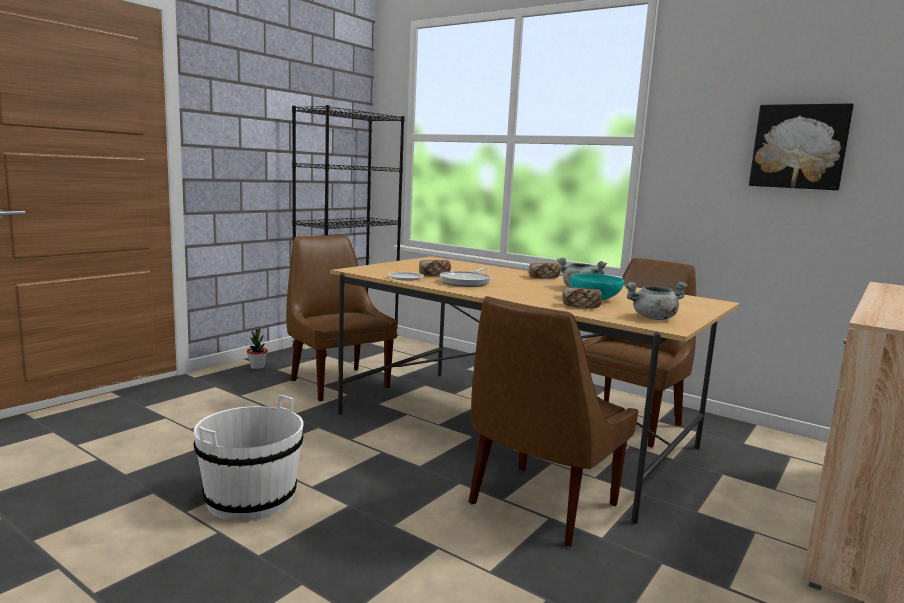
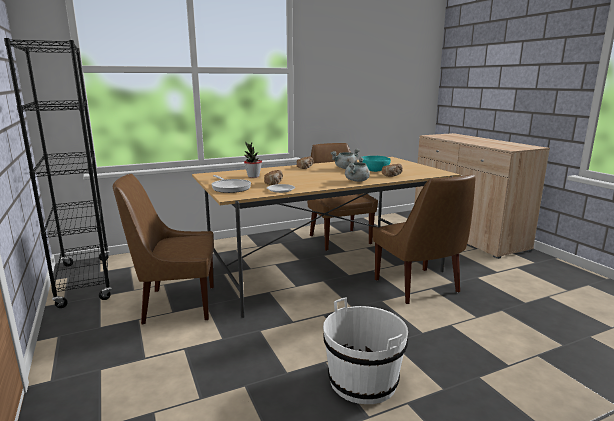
camera: 60 degrees left, 5 degrees up
(257, 367) = (77, 336): potted plant -> potted plant (253, 176)
(467, 282) = (306, 181): frying pan -> frying pan (230, 188)
(653, 318) = (423, 171): grey cooking pot -> grey cooking pot (357, 181)
(799, 147) = (368, 73): picture -> none

